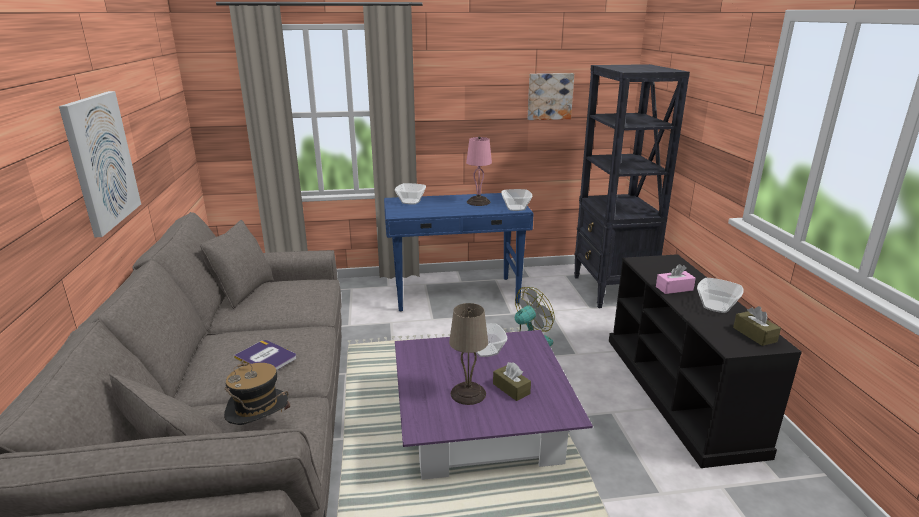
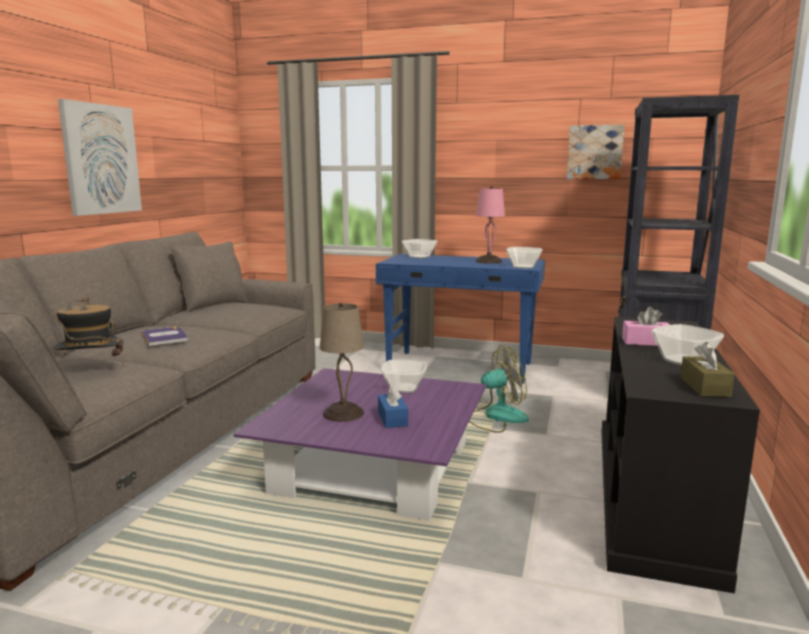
camera: 25 degrees right, 10 degrees down
(511, 389) = (392, 418): brown tissue box -> blue tissue box

